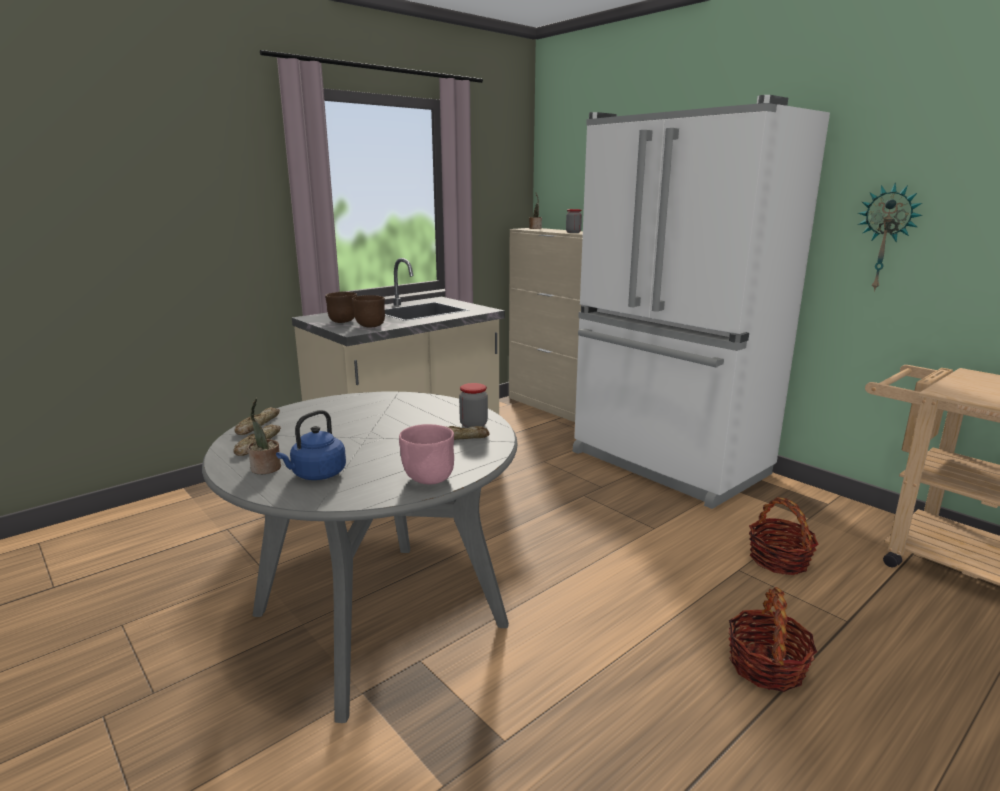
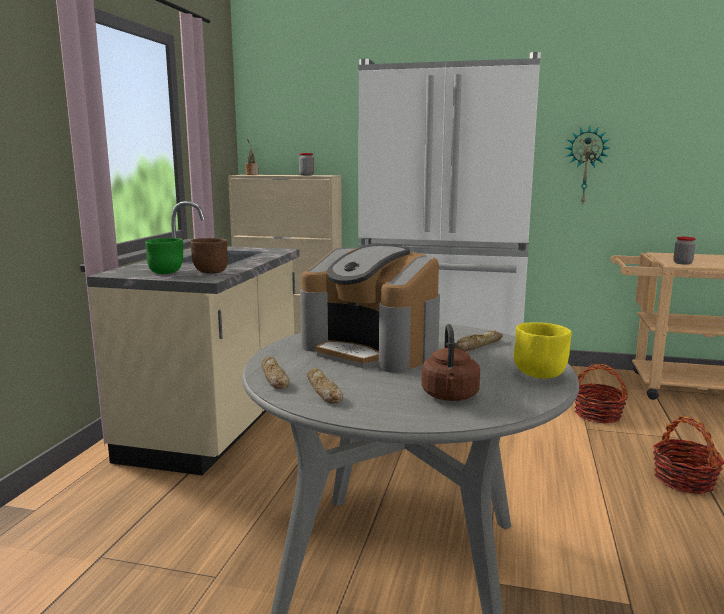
camera: 35 degrees left, 5 degrees down
(265, 469) = (392, 405): potted plant -> none
(316, 475) = (450, 396): blue kettle -> brown kettle
(343, 321) = (166, 272): brown bowl -> green bowl
(371, 420) = (372, 350): none -> coffee machine
(428, 479) = (540, 375): pink bowl -> yellow bowl
(473, 425) = (464, 335): jar -> jar (682, 263)

